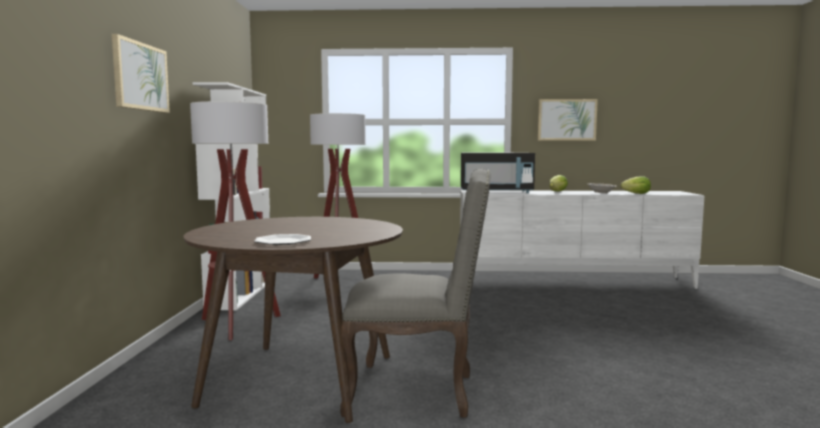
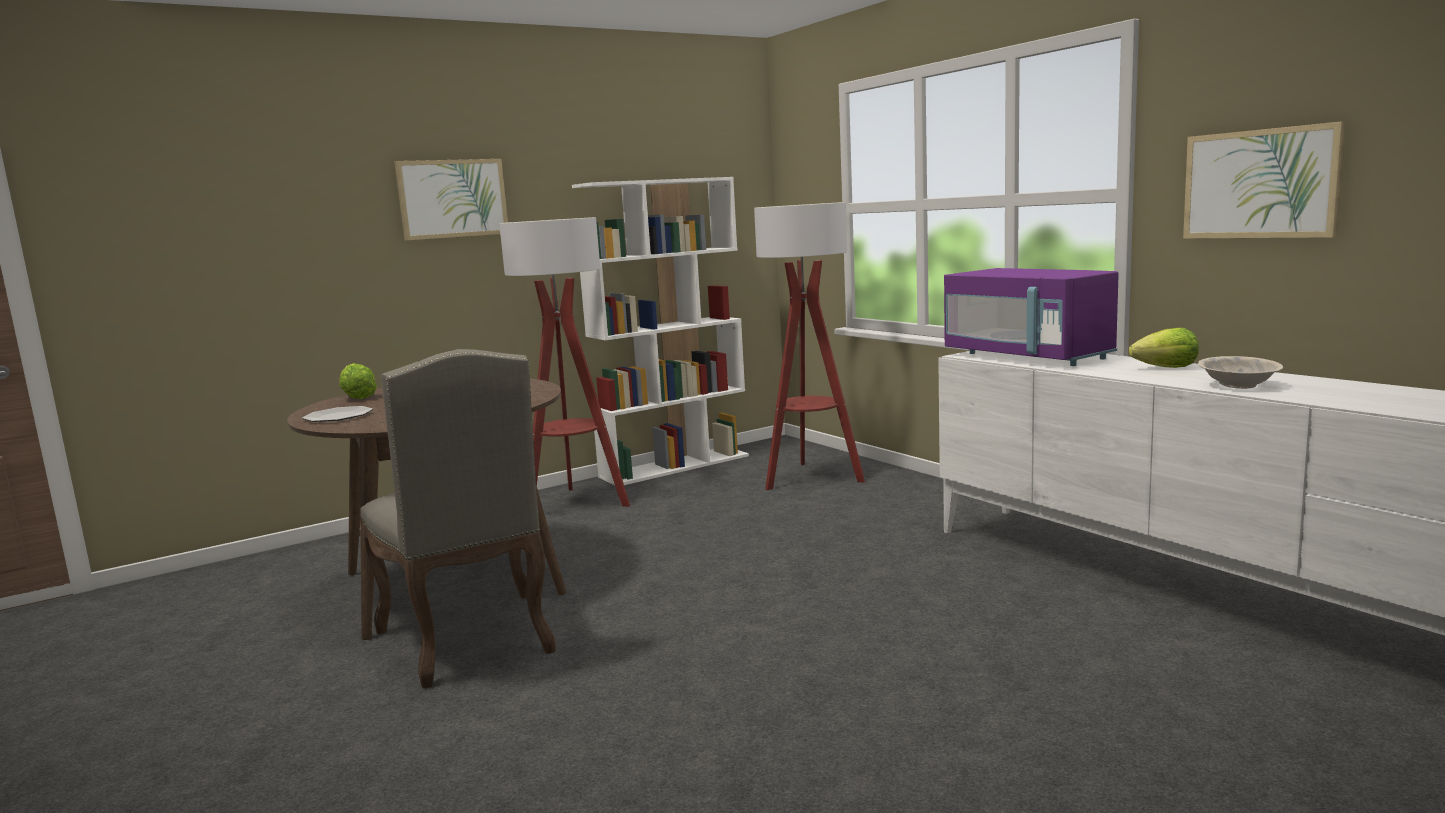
camera: 55 degrees right, 5 degrees up
(496, 192) = (1027, 357): black microwave -> purple microwave
(637, 193) = (1323, 400): lettuce -> lettuce (358, 397)

